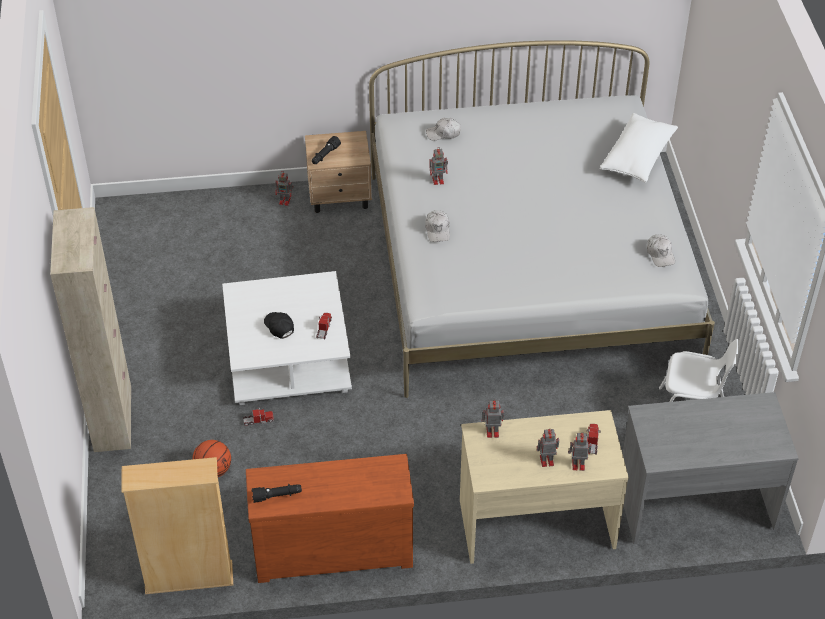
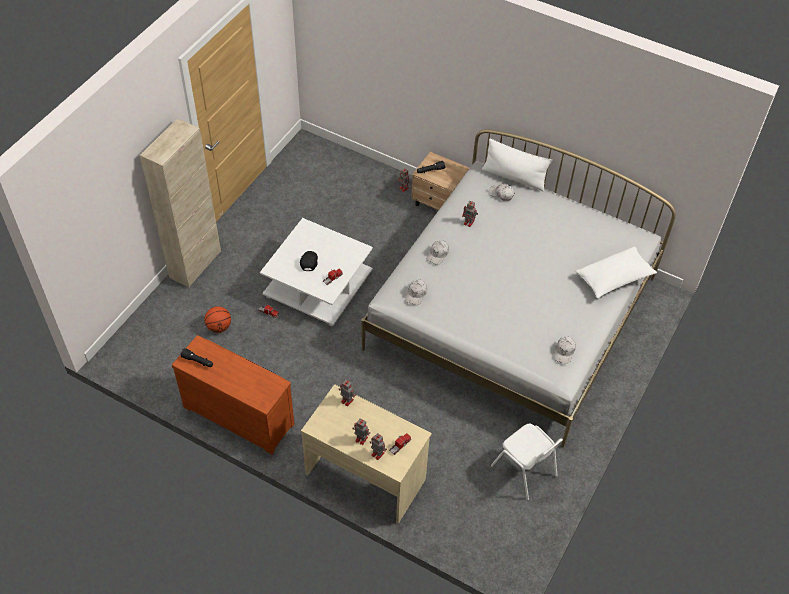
camera: 35 degrees right, 5 degrees up
(189, 578) = (152, 380): beige bookcase -> none
(438, 110) = (514, 177): none -> white pillow
(455, 282) = (416, 294): none -> white cap
(695, 504) = (473, 529): grey desk -> none

